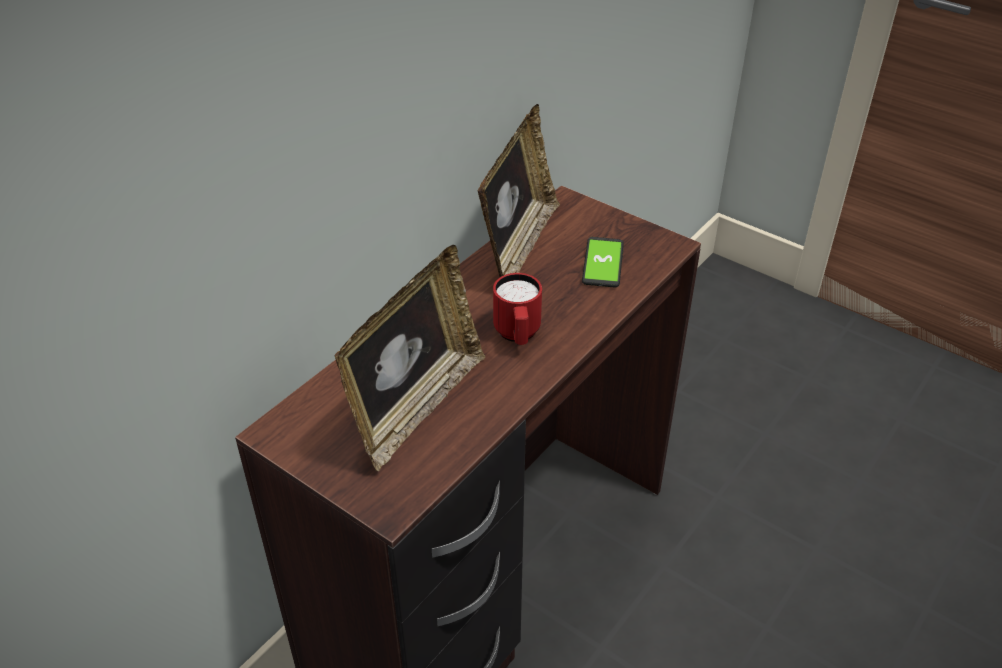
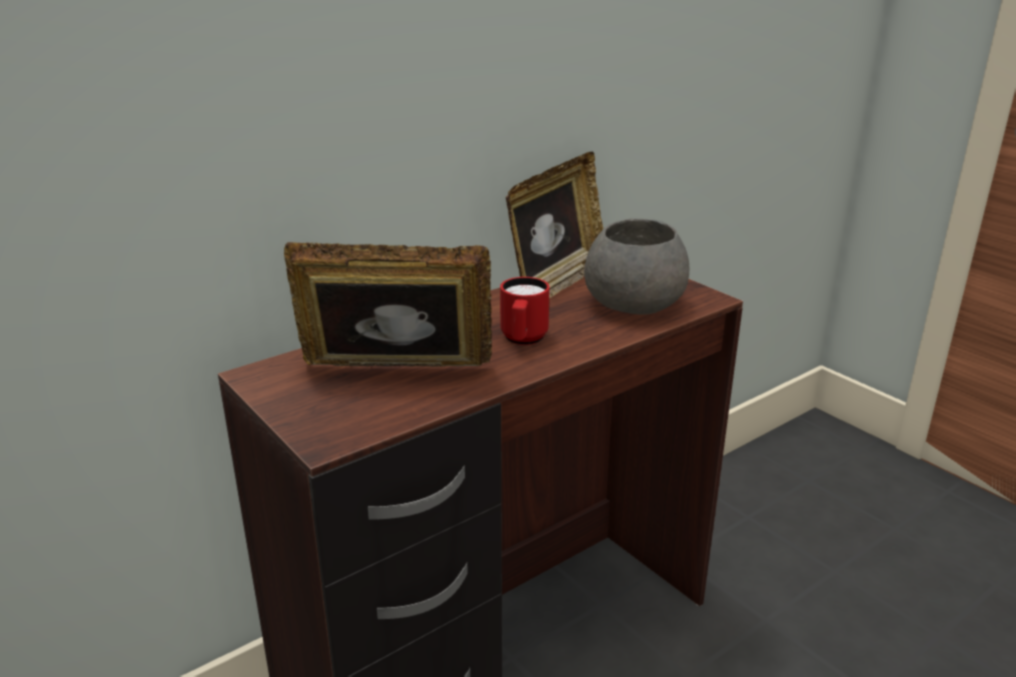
camera: 15 degrees right, 15 degrees down
(415, 406) = (395, 375): picture frame -> picture frame turned 135 degrees counterclockwise
(603, 263) = (634, 303): phone -> grey bowl

